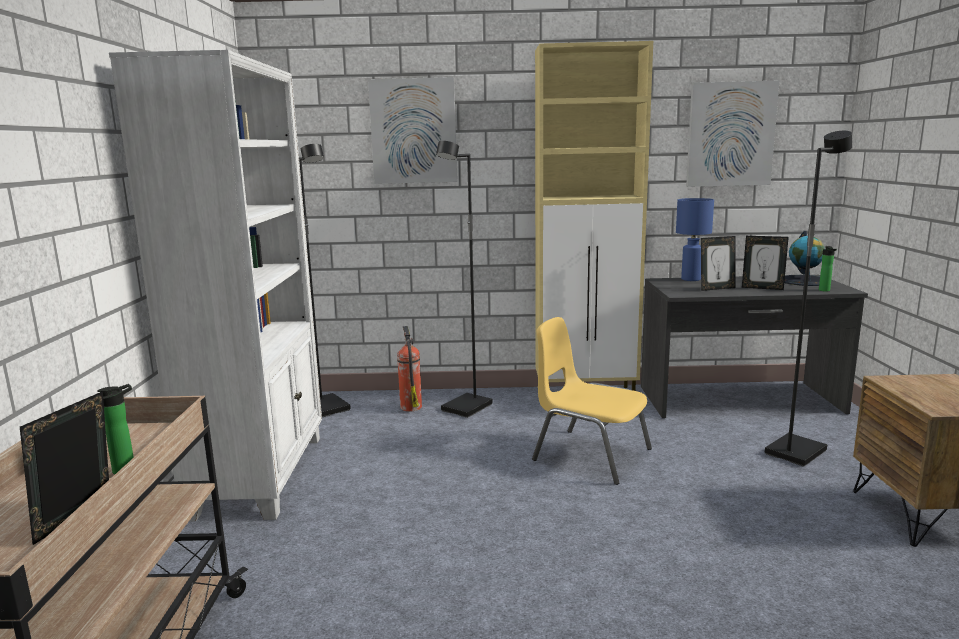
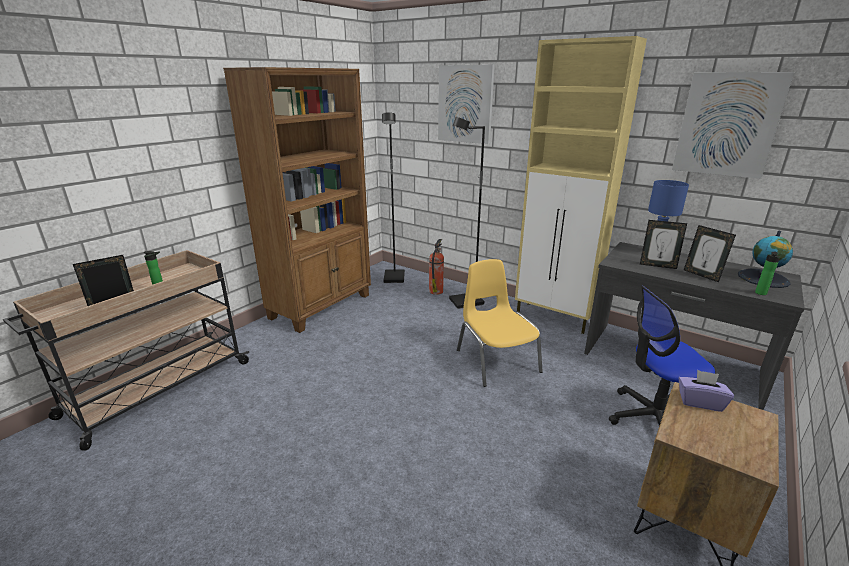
camera: 35 degrees right, 10 degrees up
(262, 474) = (322, 306): white bookcase -> brown bookcase
(794, 451) = (652, 419): black floor lamp -> office chair
(904, 382) = (700, 402): none -> purple tissue box

